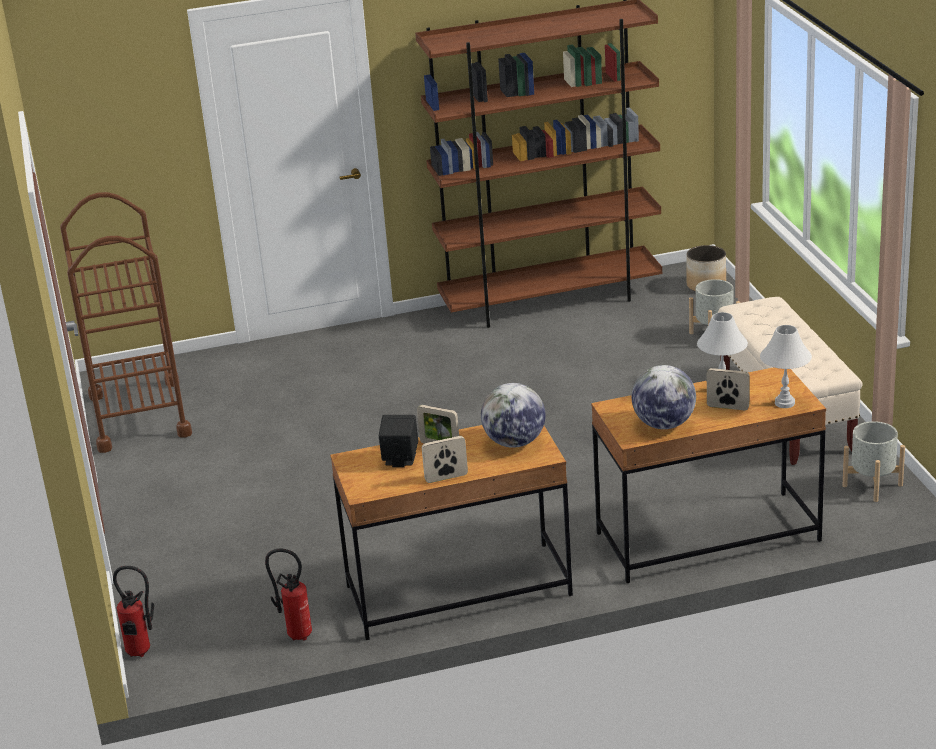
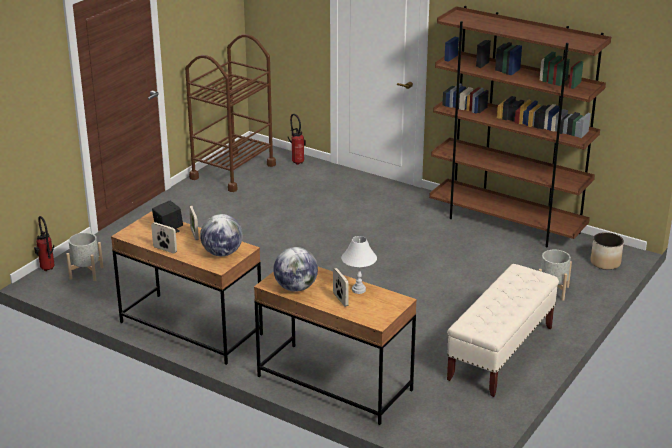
camera: 45 degrees right, 0 degrees up
(296, 634) = (104, 301): fire extinguisher -> fire extinguisher (297, 161)
(784, 403) = (369, 315): white table lamp -> none
(872, 485) = (464, 419): grey planter -> grey planter (86, 273)

